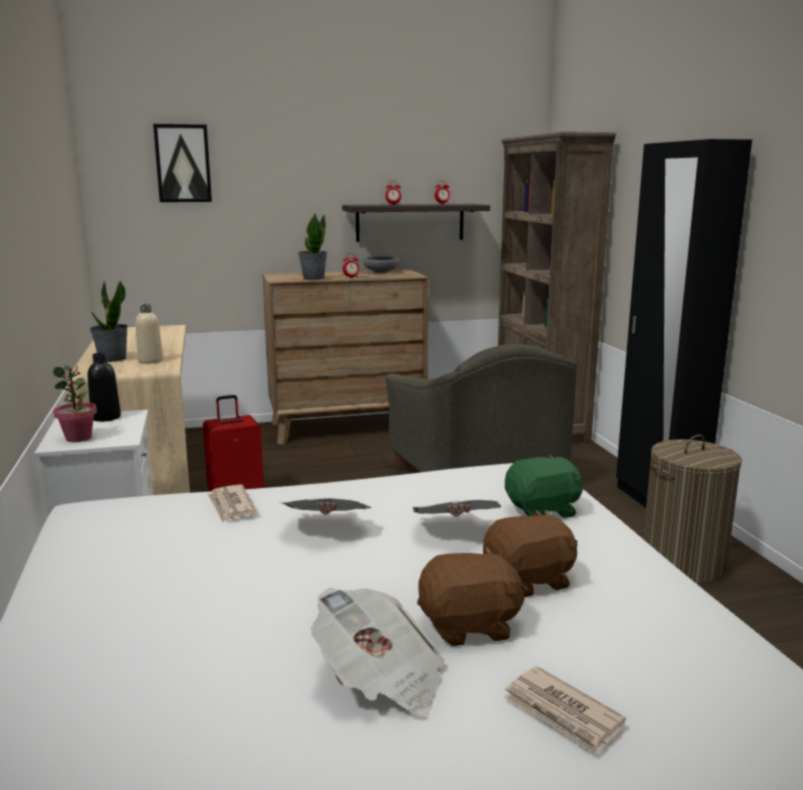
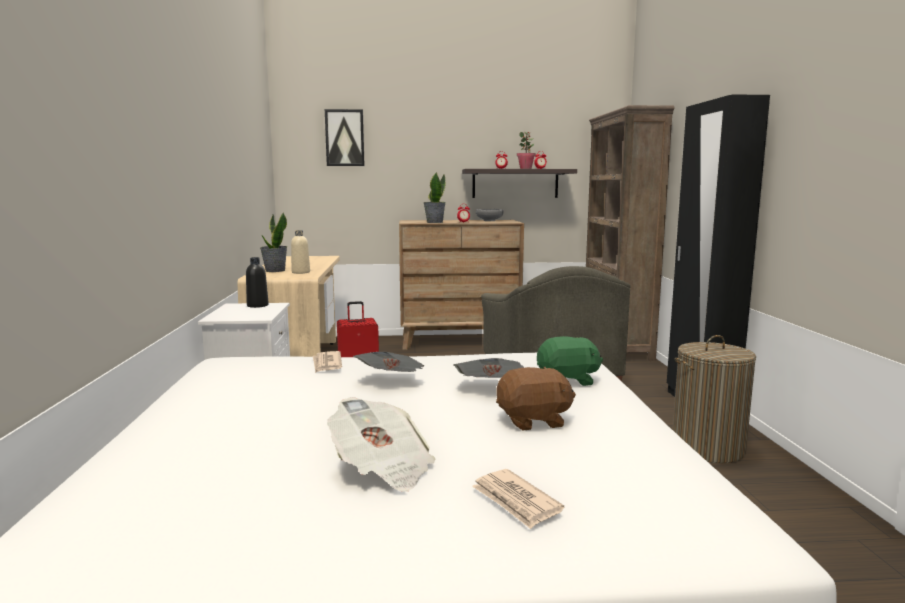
camera: 10 degrees right, 5 degrees down
(79, 438) = (232, 315): potted plant -> potted plant (526, 168)
(469, 626) = (469, 443): brown plush toy -> none

